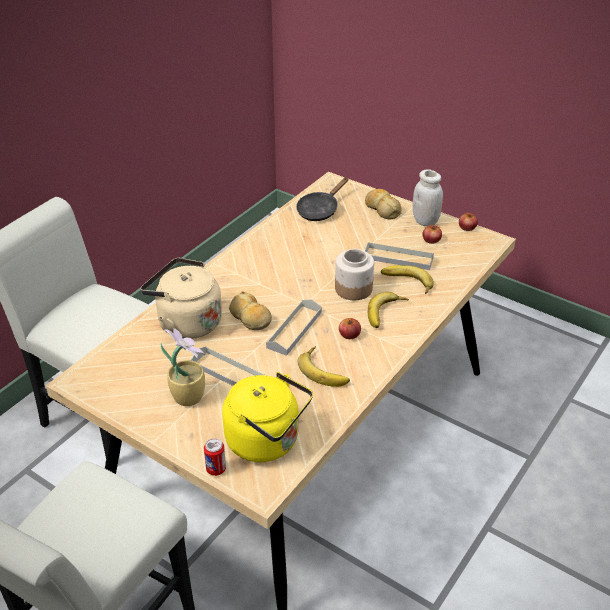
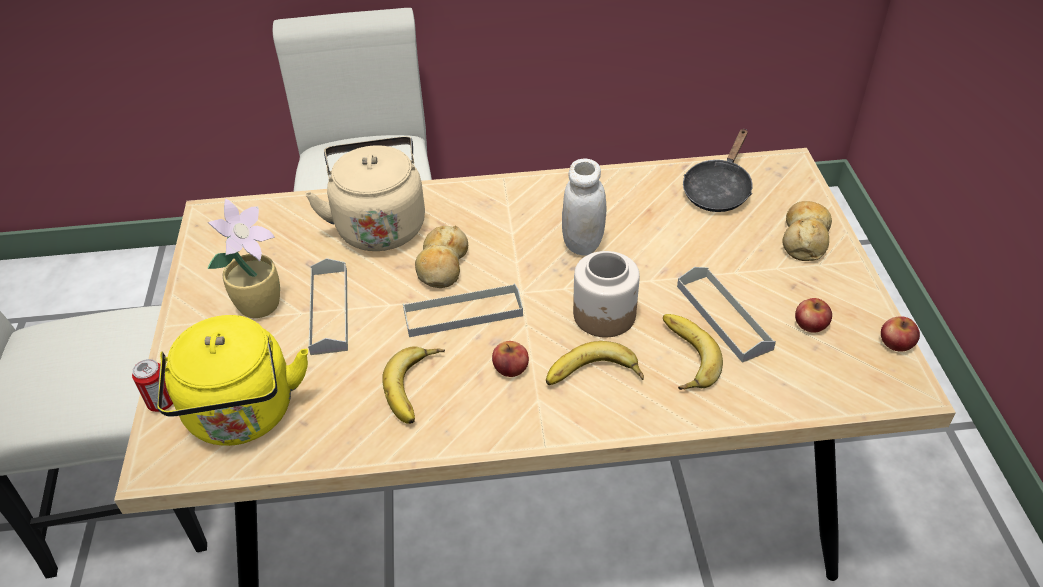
camera: 50 degrees right, 5 degrees up
(320, 210) = (718, 190): black frying pan -> black frying pan turned 60 degrees counterclockwise
(425, 221) = (842, 292): white jar -> white jar (583, 244)

